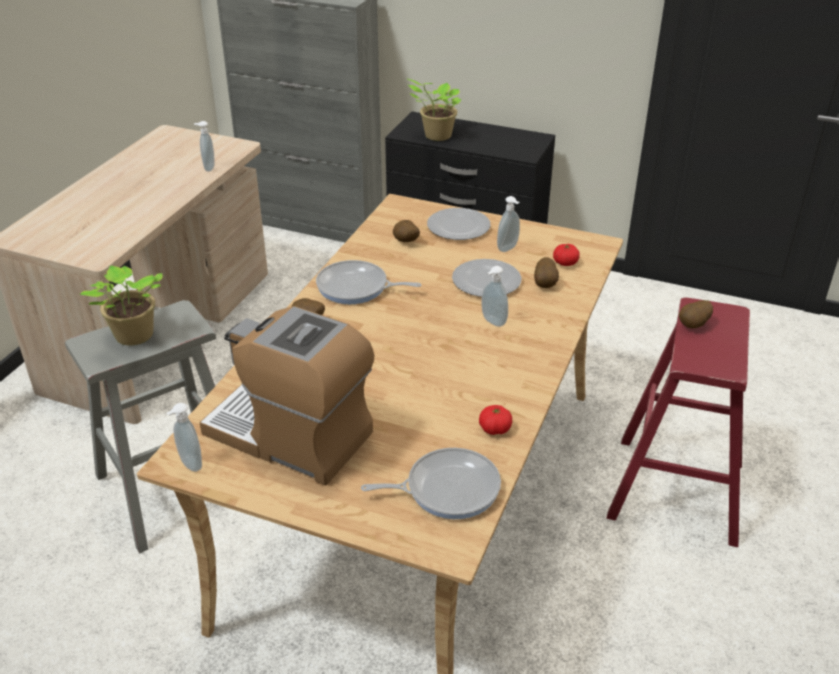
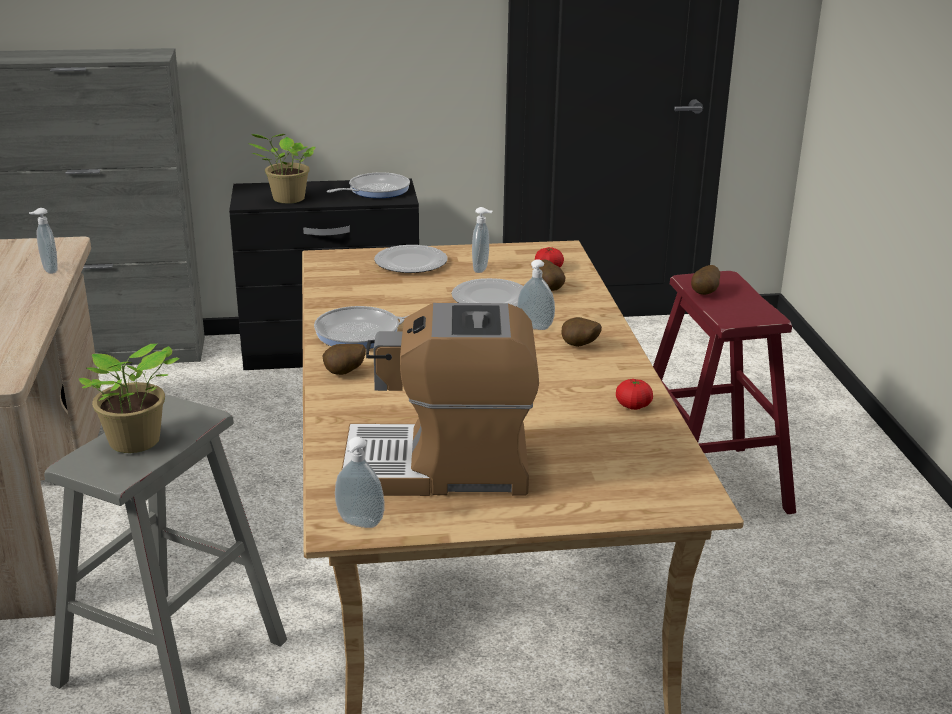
camera: 30 degrees left, 10 degrees down
(405, 242) = (370, 286): potato -> potato (579, 346)
(447, 489) = (644, 462): frying pan -> frying pan (375, 190)

